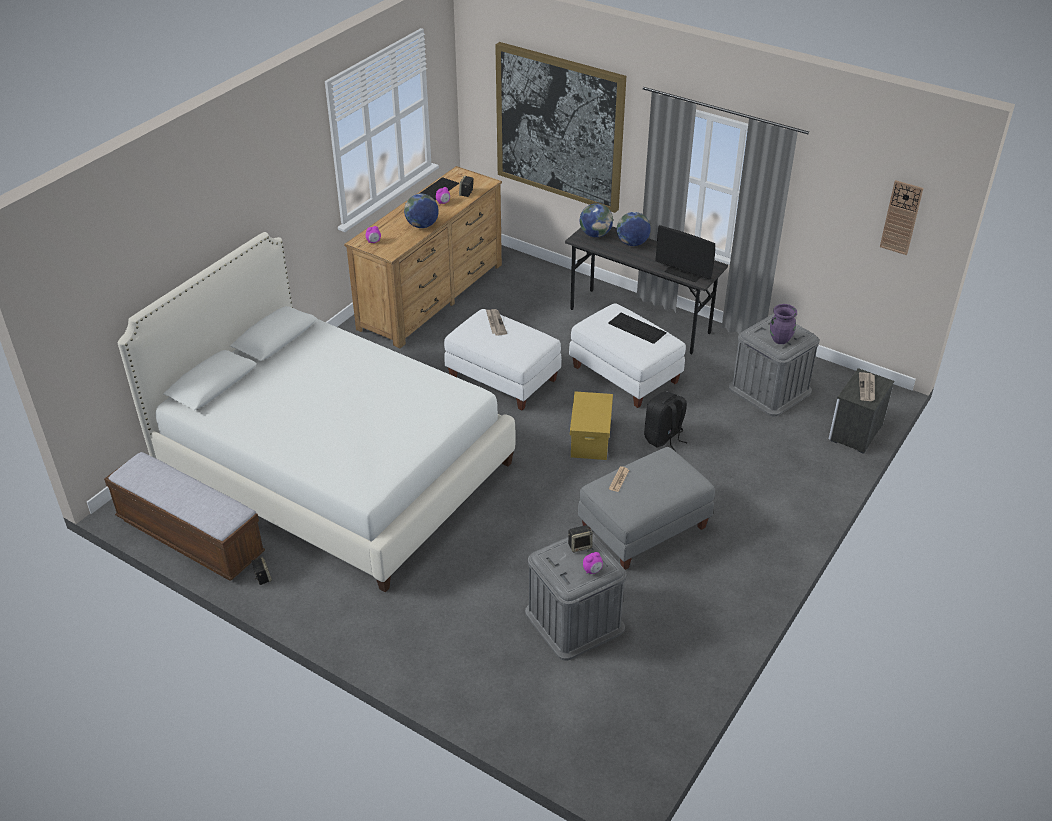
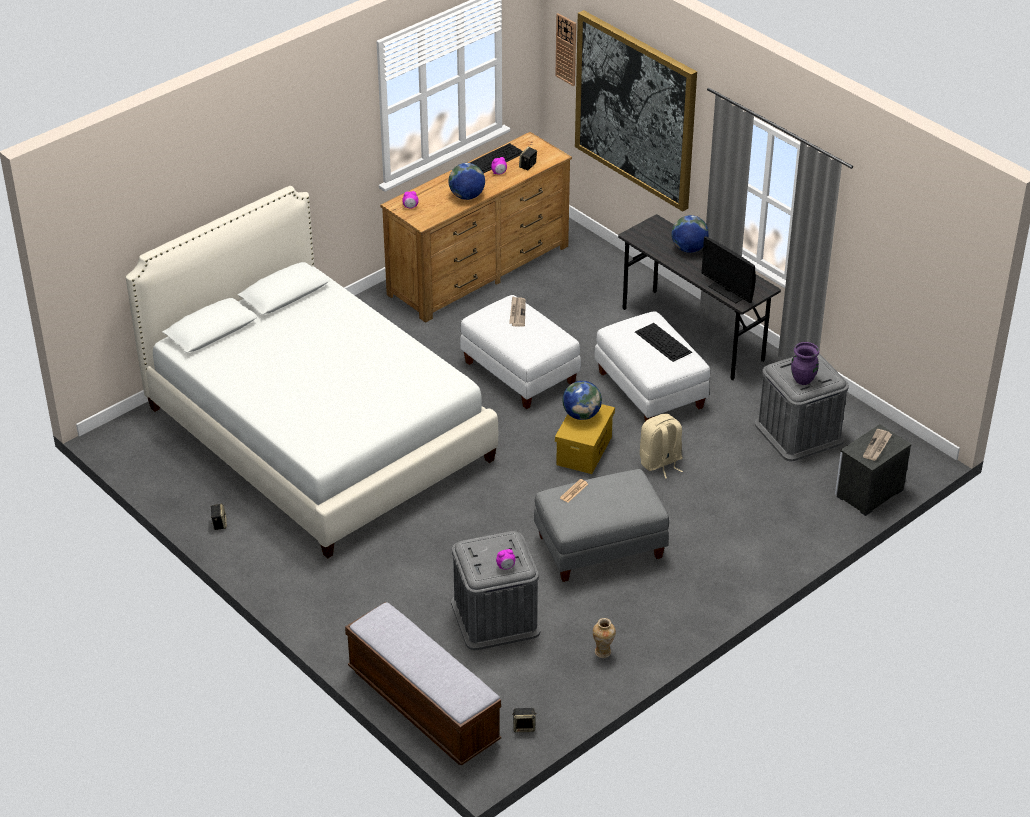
camera: 15 degrees right, 0 degrees up
(190, 537) = (163, 474): bench -> bench (423, 705)
(580, 545) = (504, 543): speaker -> speaker (524, 727)
(595, 234) = (653, 232): globe -> globe (581, 415)
(664, 438) = (661, 463): black backpack -> beige backpack
(693, 635) = (603, 652): none -> vase
(901, 217) = (939, 271): wall clock -> wall clock (566, 49)

